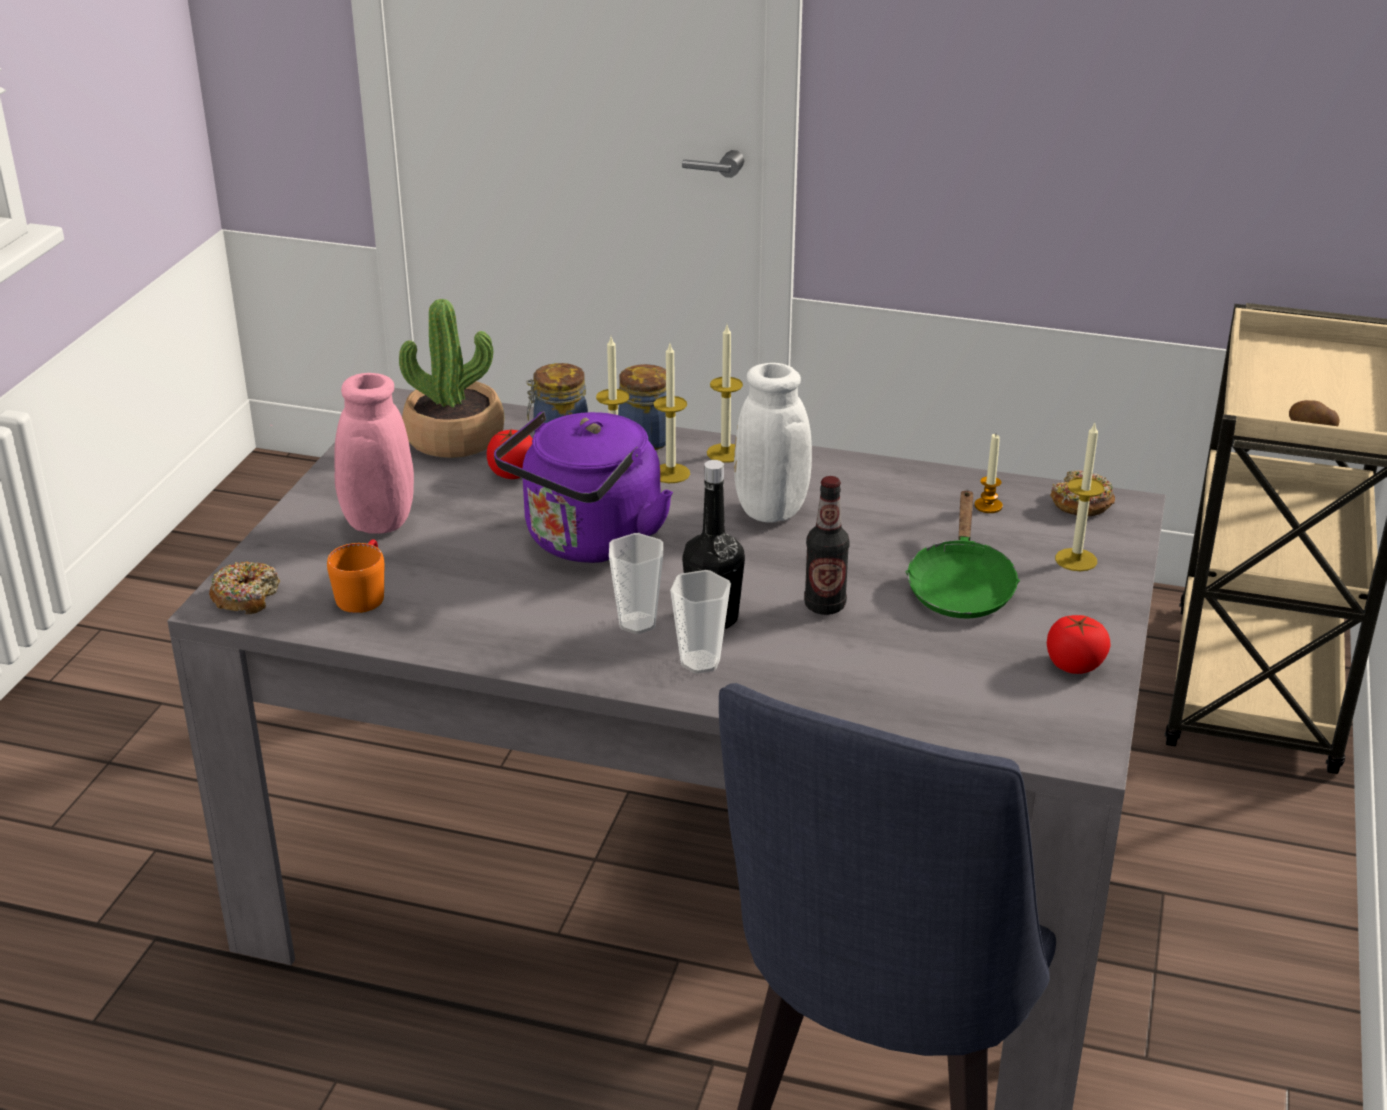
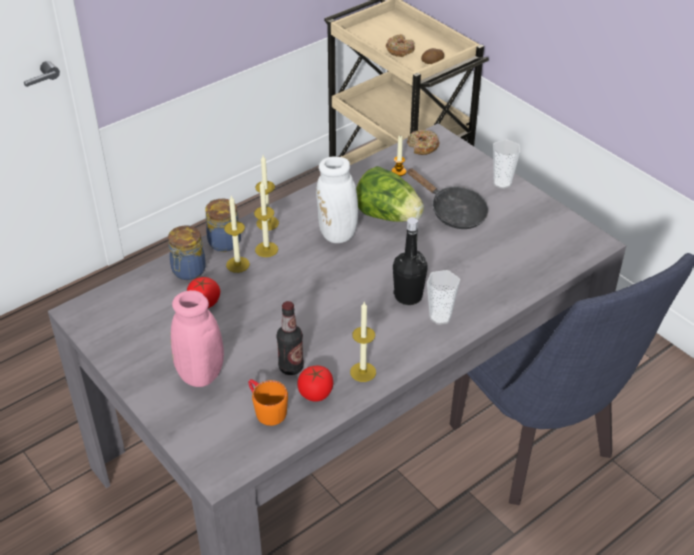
camera: 55 degrees left, 10 degrees up
(246, 597) = (222, 460): donut -> donut (400, 50)
(455, 438) = (141, 308): potted plant -> none
(588, 543) = (301, 306): purple kettle -> none
(637, 623) = (389, 322): cup -> cup (502, 183)
(824, 605) = (430, 257): bottle -> bottle (291, 367)
(871, 536) = (388, 216): none -> lettuce
(960, 587) = (453, 212): green frying pan -> black frying pan
(1074, 665) = (537, 213): tomato -> tomato (315, 393)
(1076, 560) = (463, 171): candle -> candle (363, 372)

